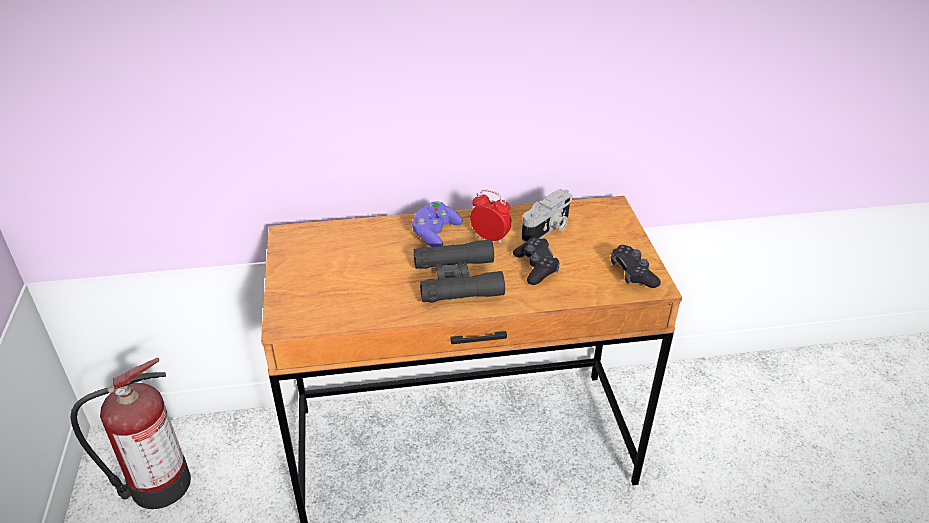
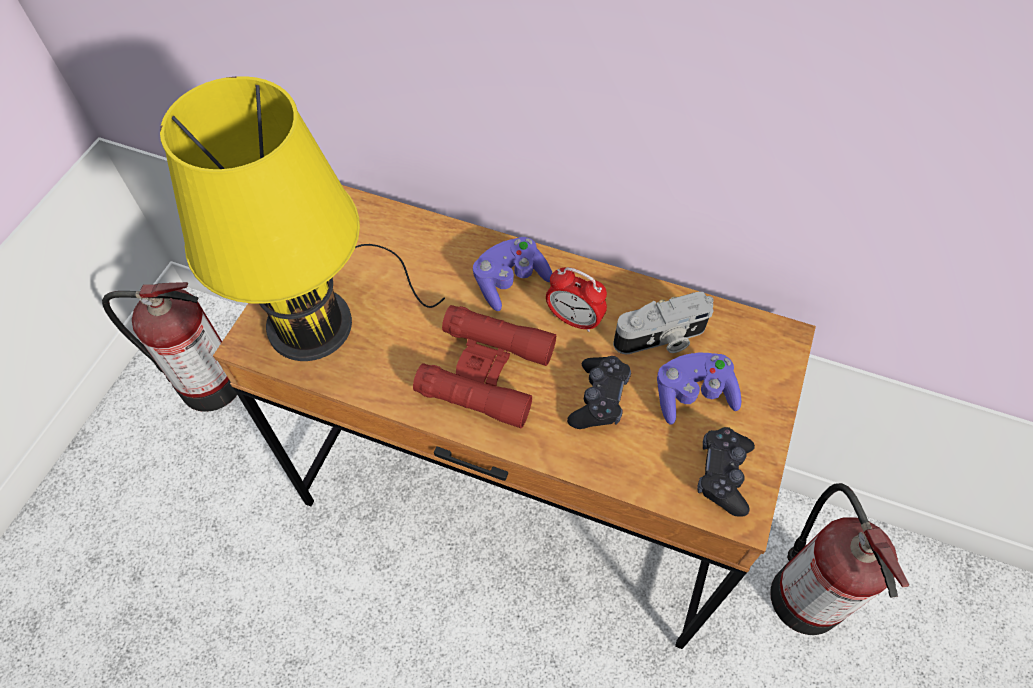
camera: 30 degrees right, 20 degrees up
(323, 294) = (319, 319): none -> yellow table lamp
(457, 280) = (486, 372): black binoculars -> red binoculars
(490, 238) = (574, 319): alarm clock -> alarm clock turned 150 degrees clockwise
(586, 246) = (693, 395): none -> purple game controller
(686, 416) = (804, 593): none -> fire extinguisher

